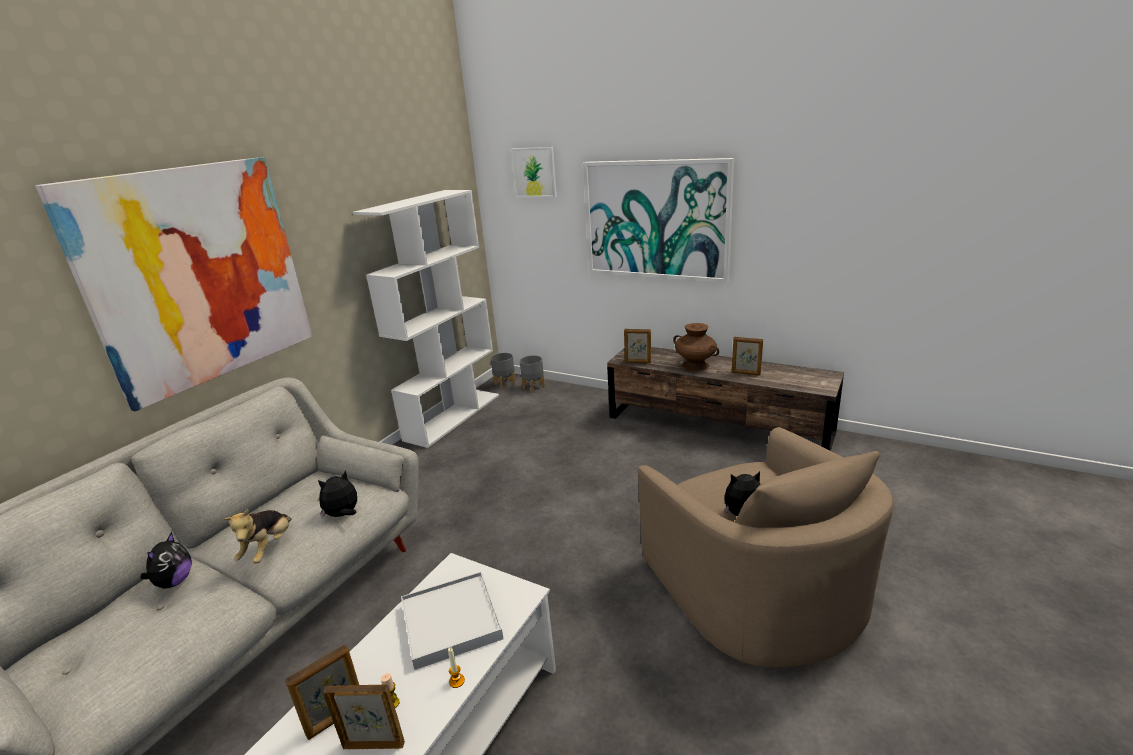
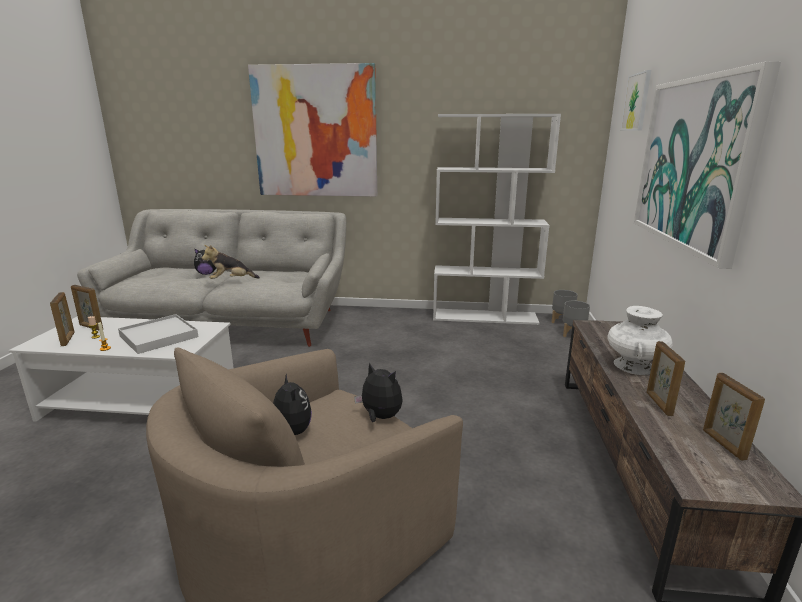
camera: 65 degrees right, 5 degrees down
(343, 515) = (266, 287): plush toy -> plush toy (380, 417)
(637, 362) = (594, 333): picture frame -> picture frame (723, 444)
(695, 365) = (634, 365): brown vase -> white vase

